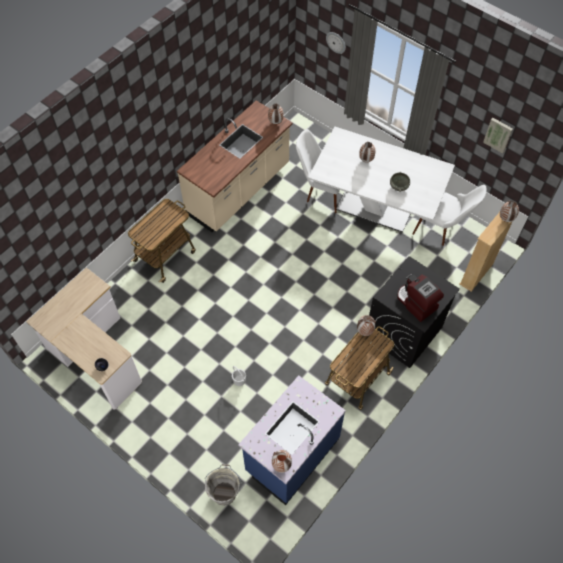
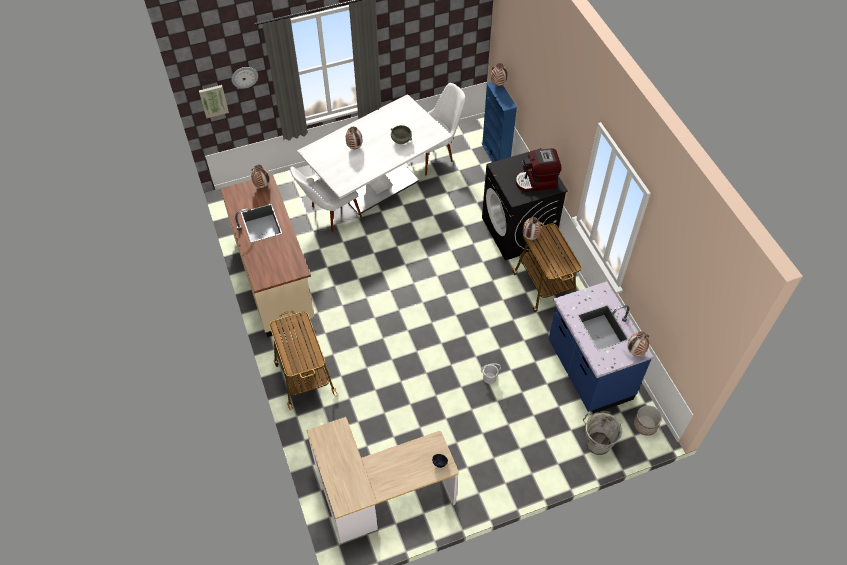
camera: 60 degrees left, 5 degrees down
(264, 526) = (645, 425): none -> planter
(476, 274) = (495, 155): beige bookcase -> blue bookcase
(498, 134) = (438, 31): picture -> picture (213, 100)

